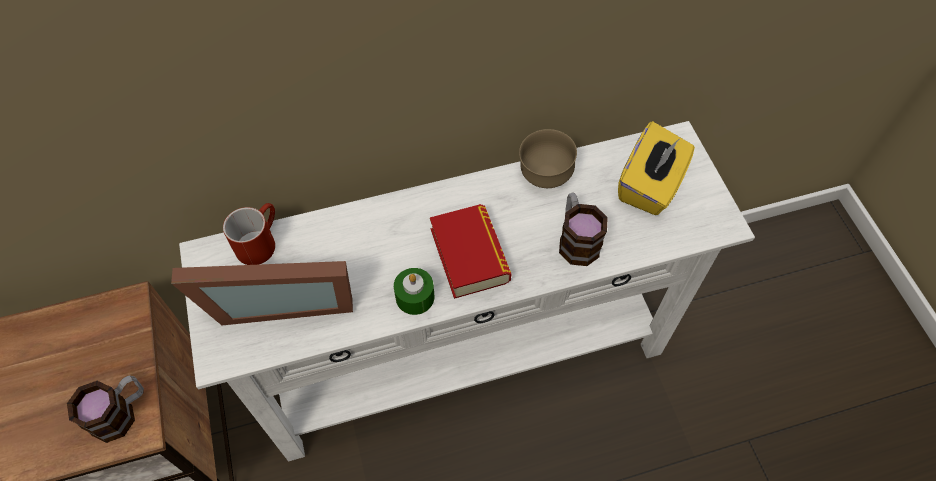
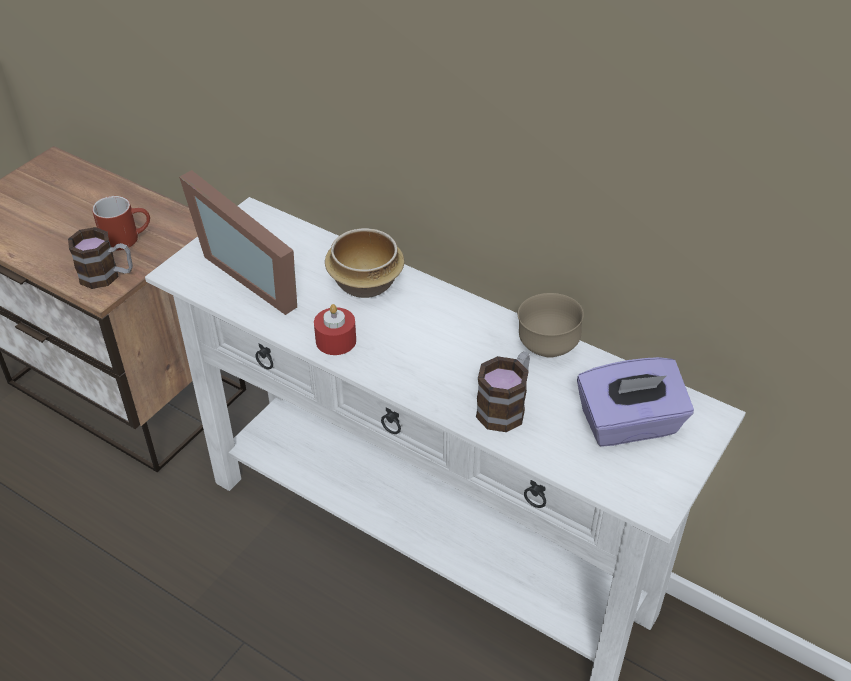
camera: 50 degrees right, 15 degrees down
(259, 241) = (293, 231): red mug -> red mug (127, 237)
(371, 234) = (366, 282): none -> bowl
(415, 297) = (336, 340): green candle -> red candle
(469, 255) = (411, 349): book -> none
(650, 185) = (629, 424): yellow tissue box -> purple tissue box

